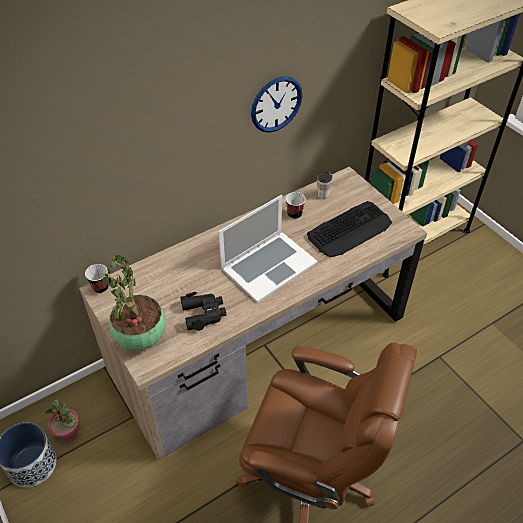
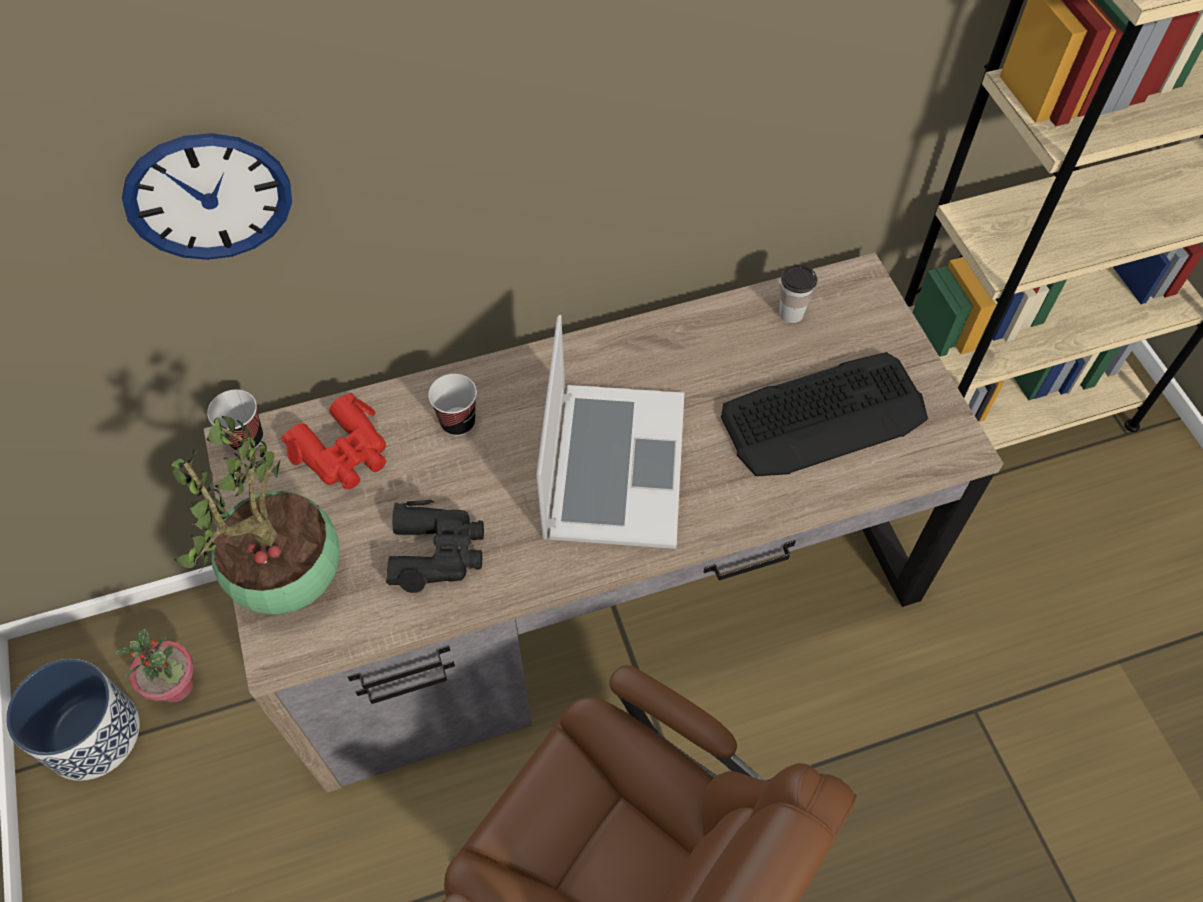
camera: 15 degrees right, 10 degrees up
(148, 284) = (344, 452): none -> red binoculars
(268, 265) = (613, 465): laptop -> laptop turned 60 degrees counterclockwise
(276, 104) = (699, 100): wall clock -> wall clock (209, 197)
(294, 214) = (711, 350): cup -> cup (458, 422)

